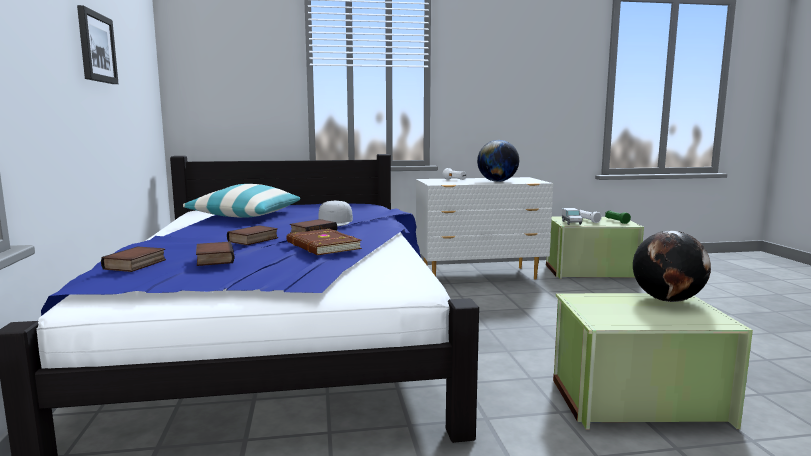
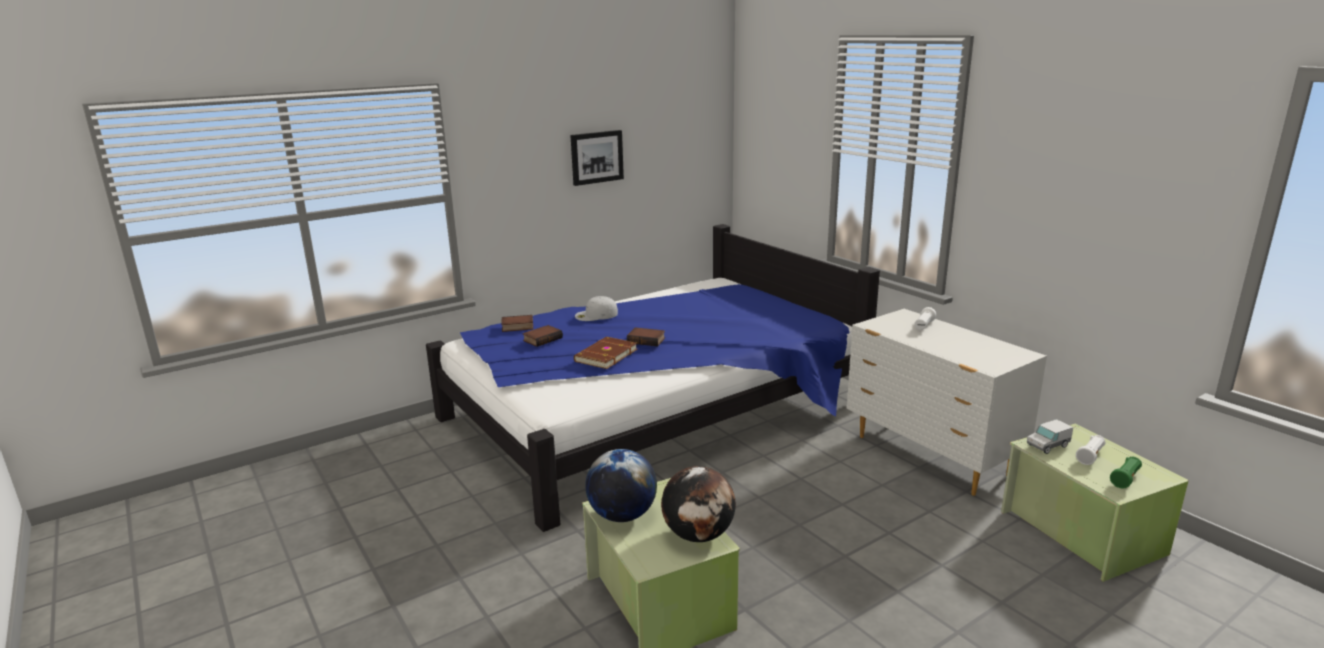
camera: 65 degrees right, 10 degrees up
(245, 215) = (698, 301): pillow -> none
(253, 240) = (603, 332): book -> none
(334, 222) = (697, 335): white cap -> white cap (596, 315)
(497, 181) = (950, 347): globe -> globe (622, 515)

